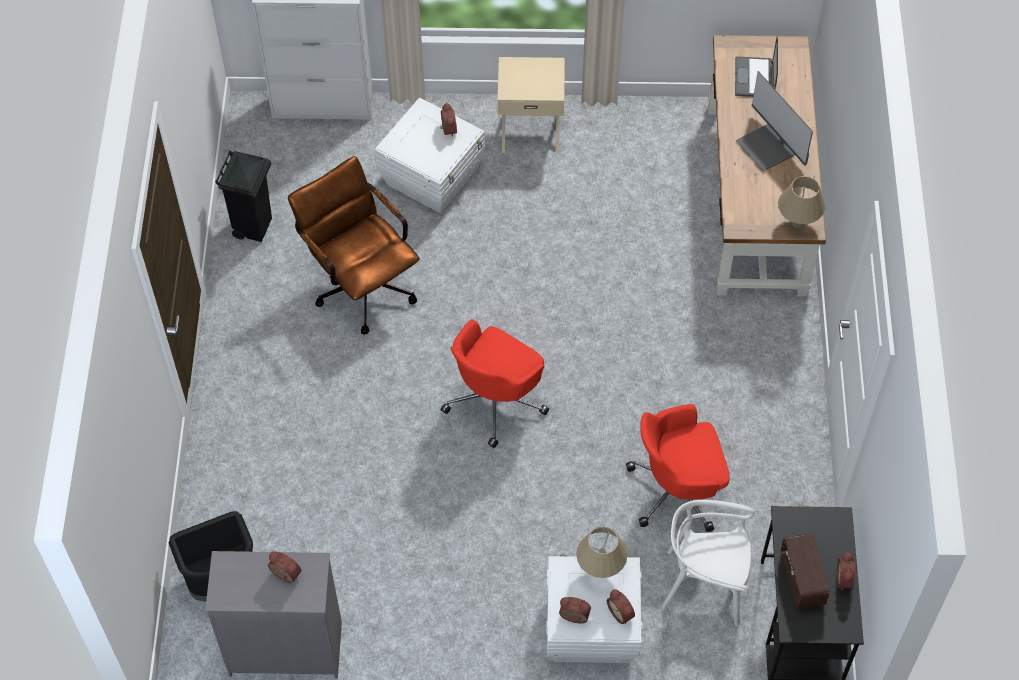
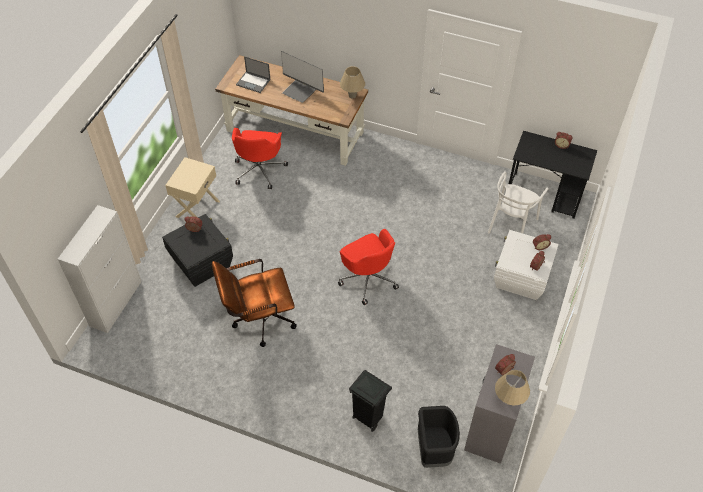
camera: 70 degrees left, 5 degrees down
(254, 227) = (186, 365): black trash can -> black trash can (368, 417)
(432, 177) = (202, 263): white storage box -> black storage box
(600, 568) = (511, 247): beige table lamp -> beige table lamp (509, 399)
(678, 490) = (454, 218): red office chair -> red office chair (259, 170)
(768, 146) = (300, 91): monitor -> monitor turned 45 degrees clockwise
(802, 579) = (557, 160): radio -> none

